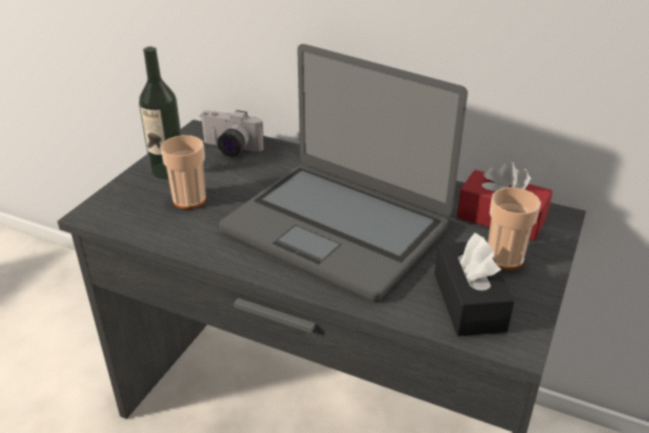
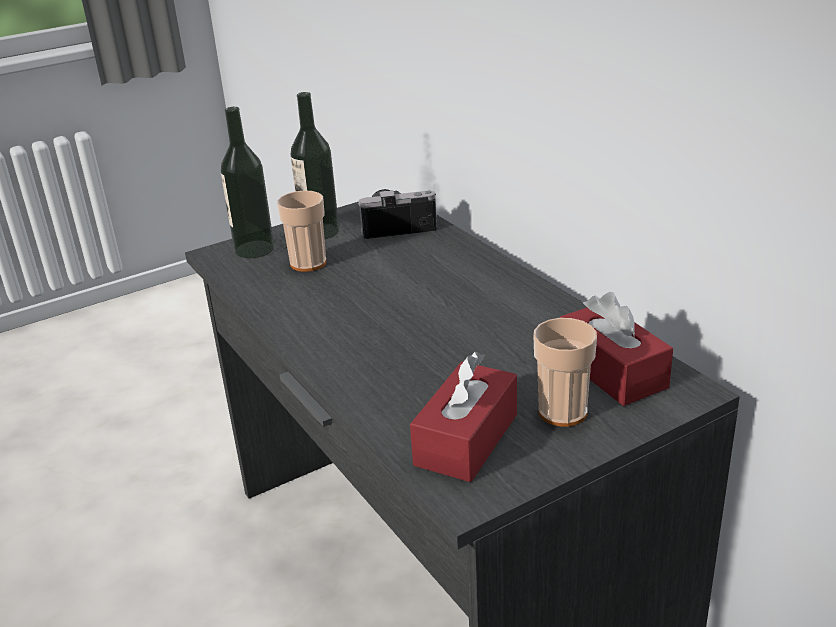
camera: 35 degrees right, 5 degrees down
(125, 200) = (254, 249): none -> bottle
(229, 149) = (397, 226): camera -> camera turned 120 degrees clockwise
(337, 227) = (416, 327): laptop -> none
(469, 301) = (466, 439): black tissue box -> red tissue box

